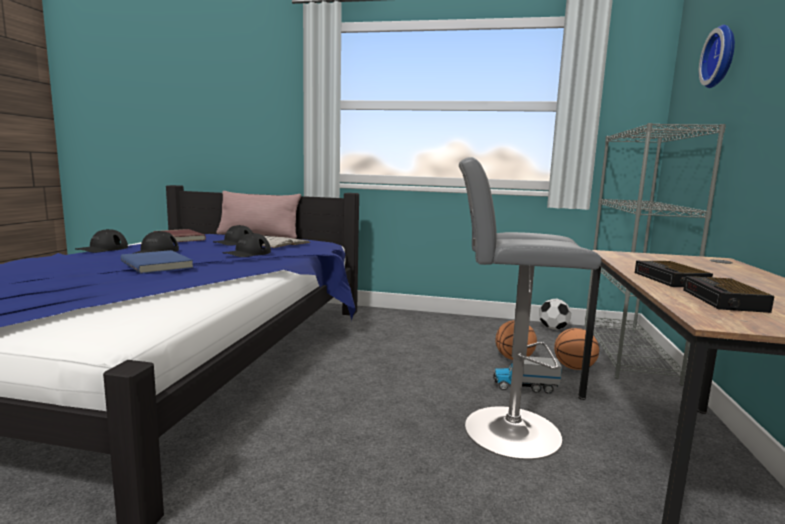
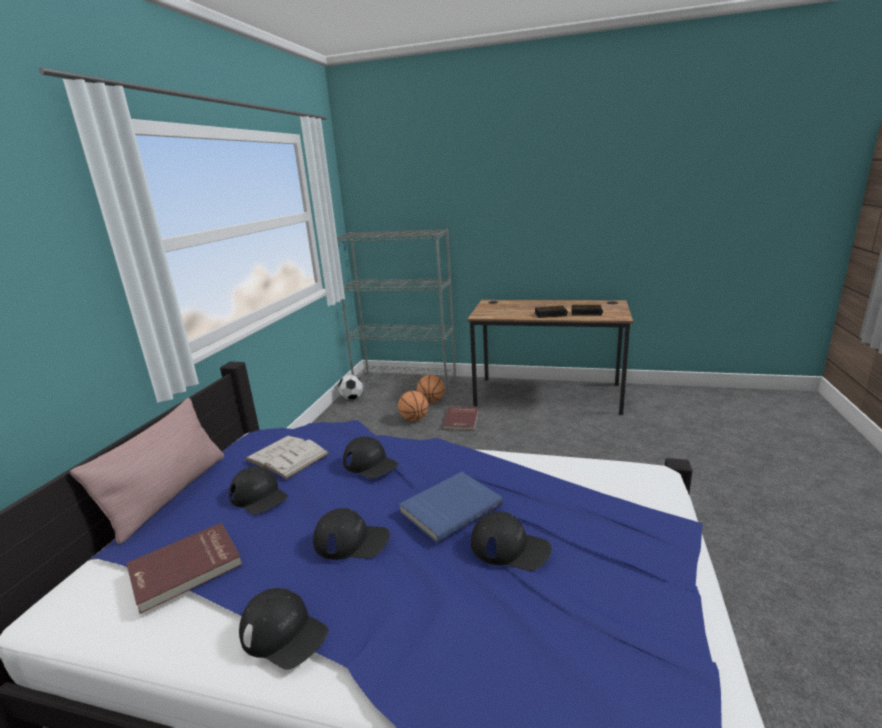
camera: 85 degrees left, 10 degrees up
(85, 273) = (510, 547): none -> black cap
(504, 430) = (520, 432): grey stool -> none
(524, 387) = (462, 420): toy truck -> red book
(722, 57) = (420, 185): wall clock -> none

